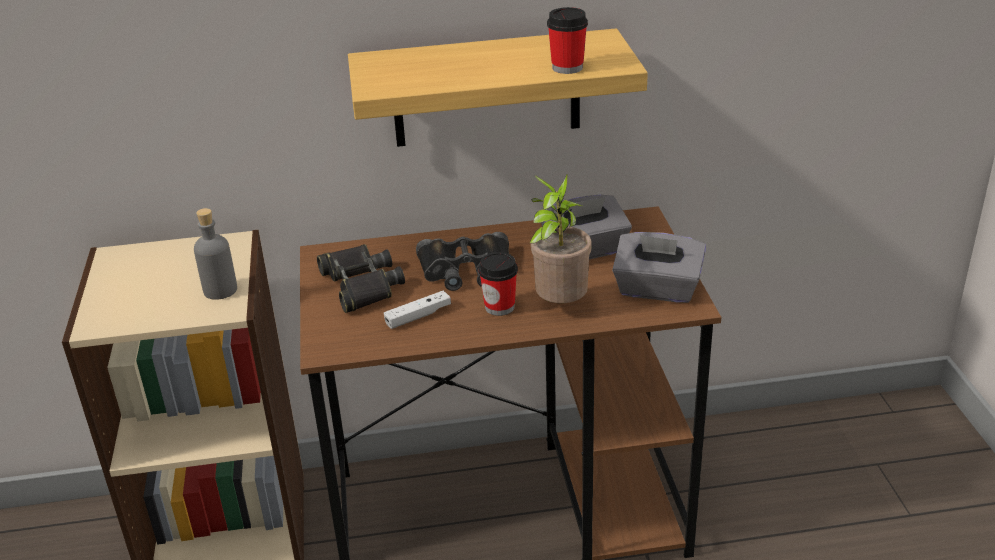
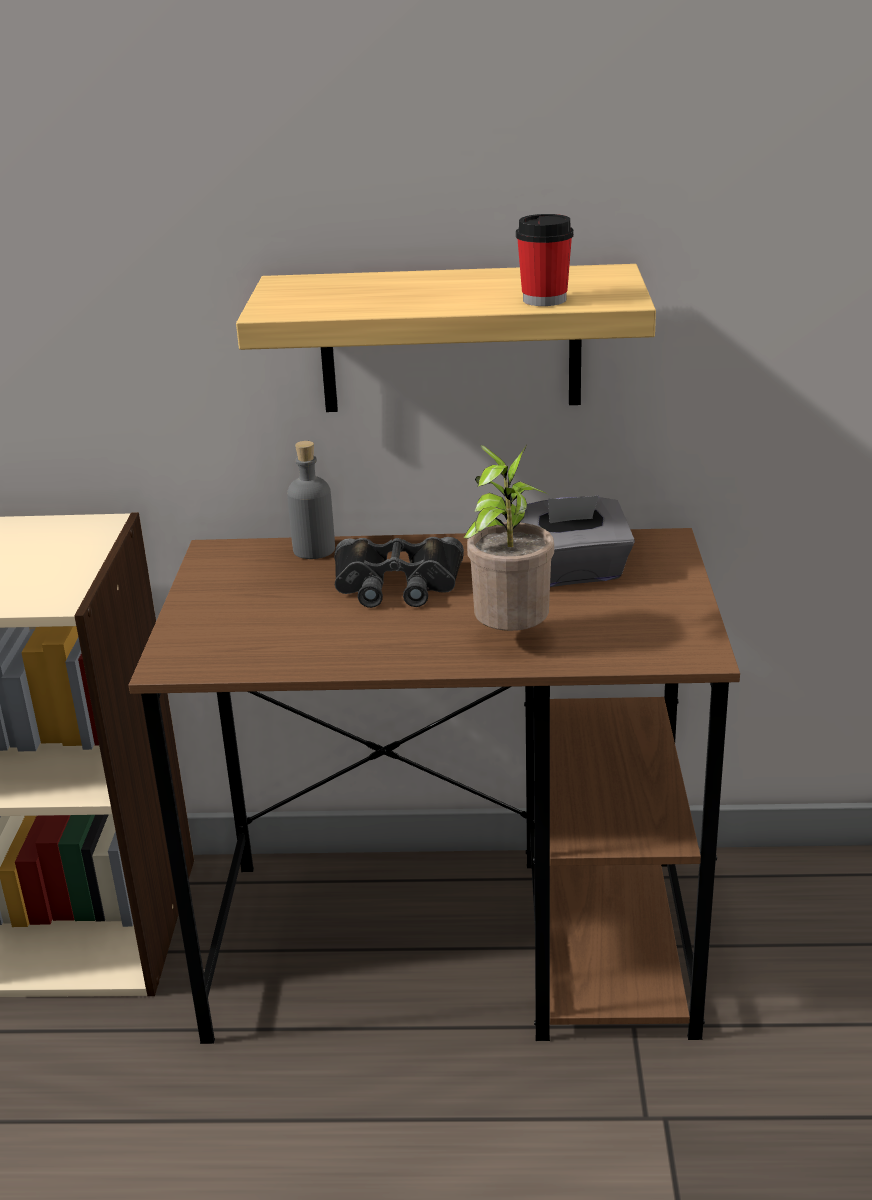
camera: 10 degrees right, 5 degrees down
(220, 290) = (58, 577): grey bottle -> grey bottle (314, 550)
(360, 285) = (249, 591): black binoculars -> none
(418, 316) = (310, 634): white game controller -> none
(499, 307) = (426, 633): cup -> none
(657, 290) = (656, 630): grey tissue box -> none

